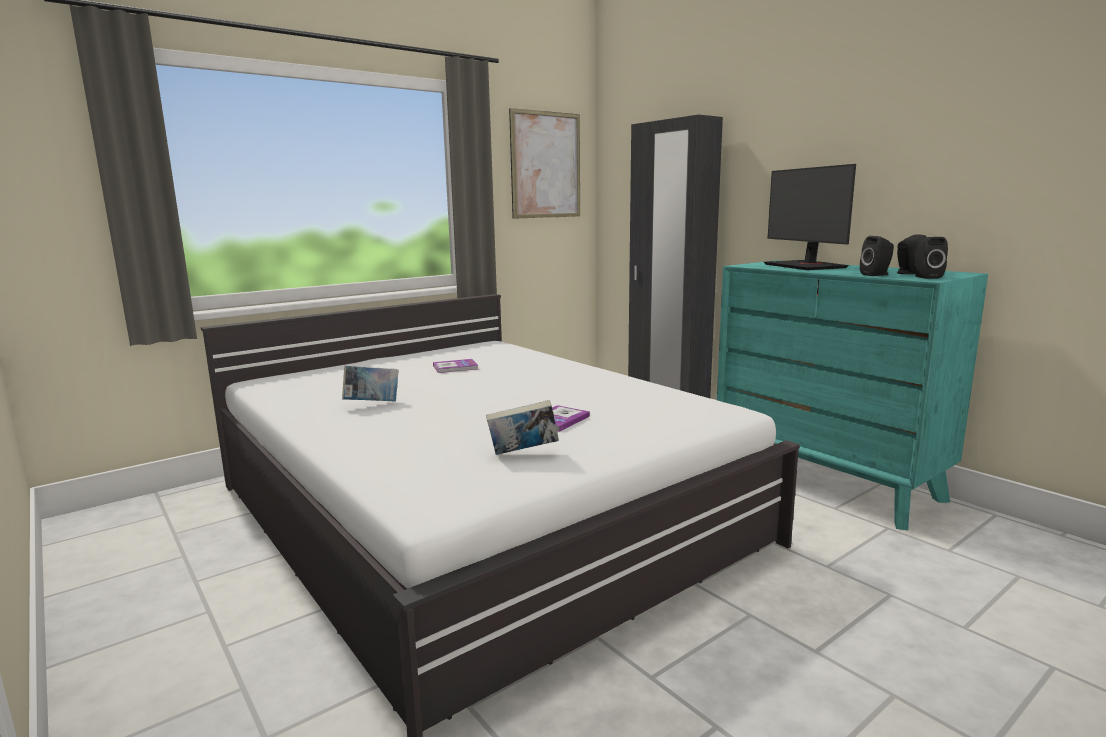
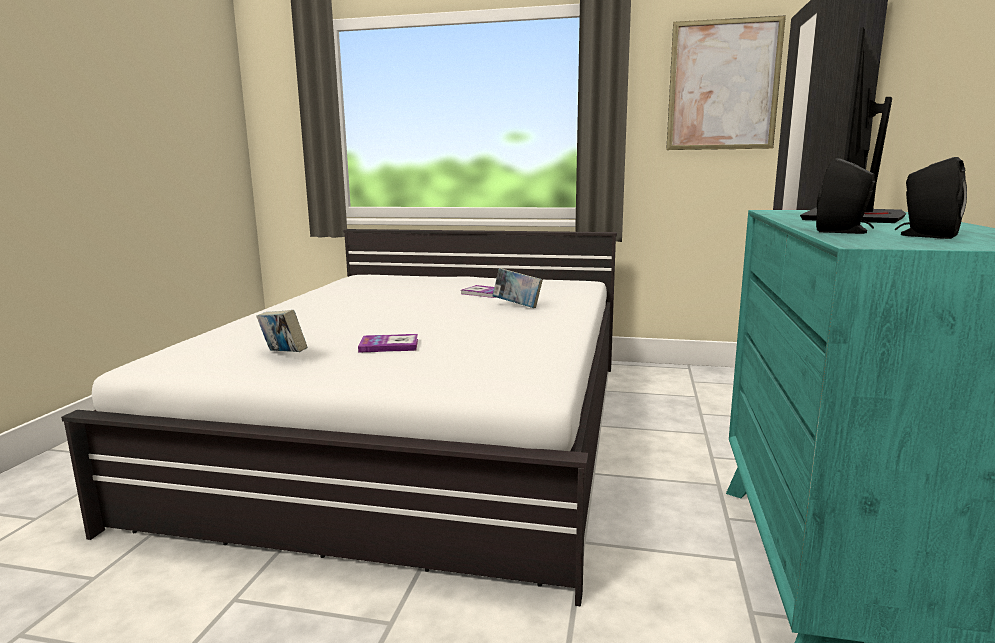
camera: 50 degrees right, 0 degrees up
(372, 404) = (351, 302): book -> book (517, 306)
(925, 277) = (895, 241): black speaker -> none

